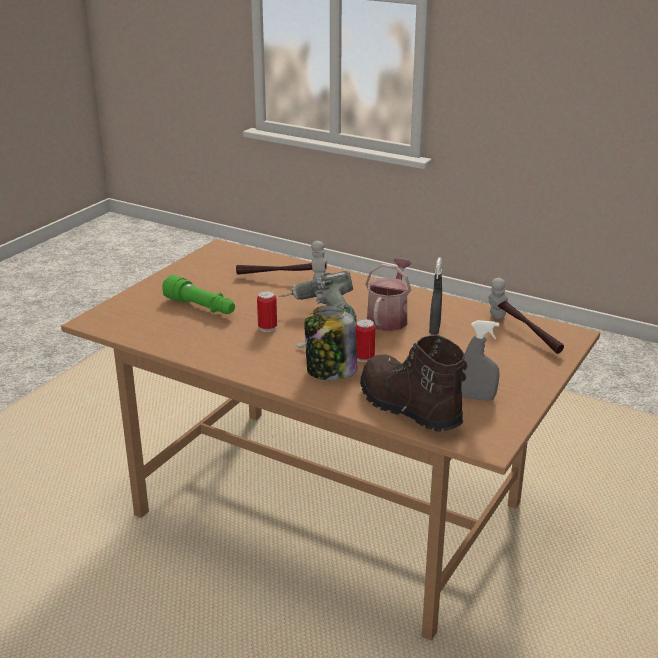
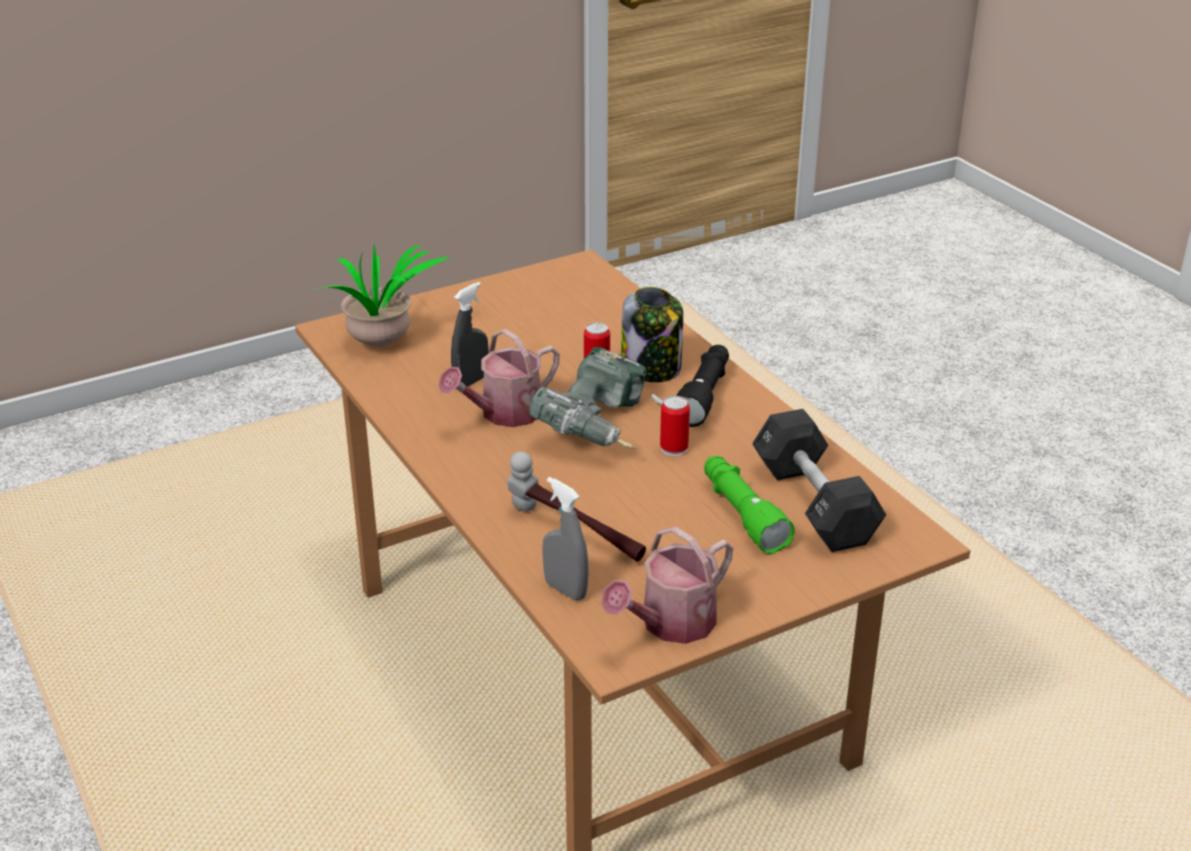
camera: 150 degrees left, 5 degrees up
(162, 322) = (814, 504): none -> black dumbbell
(204, 261) = (670, 625): none -> watering can
(276, 363) = (704, 395): none -> black flashlight
(408, 408) = (614, 310): brown boot -> none
(477, 398) = (535, 300): grey spray bottle -> grey spray bottle (565, 590)
(523, 334) = (383, 345): hammer -> potted plant

